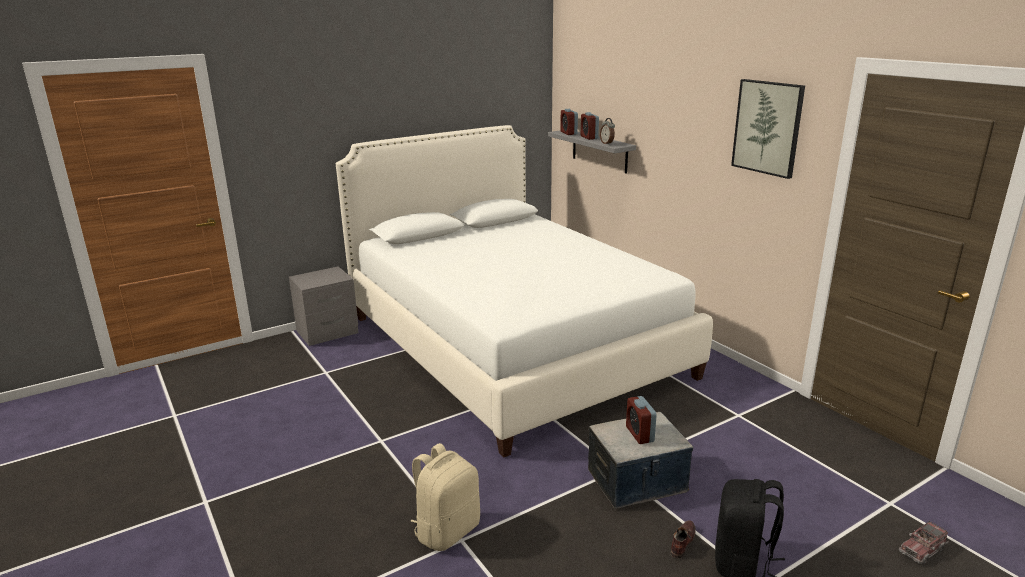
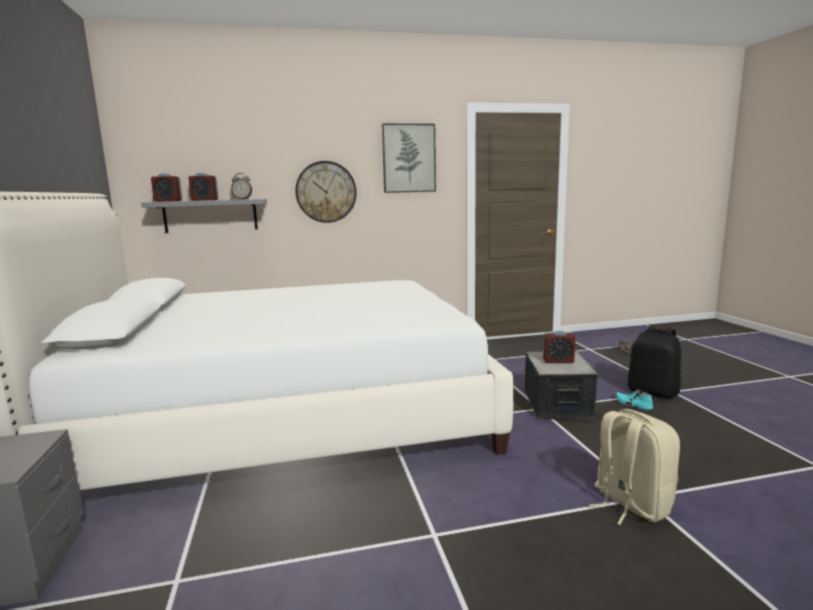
camera: 70 degrees left, 10 degrees down
(682, 150) = (326, 192): none -> wall clock
(682, 542) = (632, 404): brown shoe -> turquoise shoe

